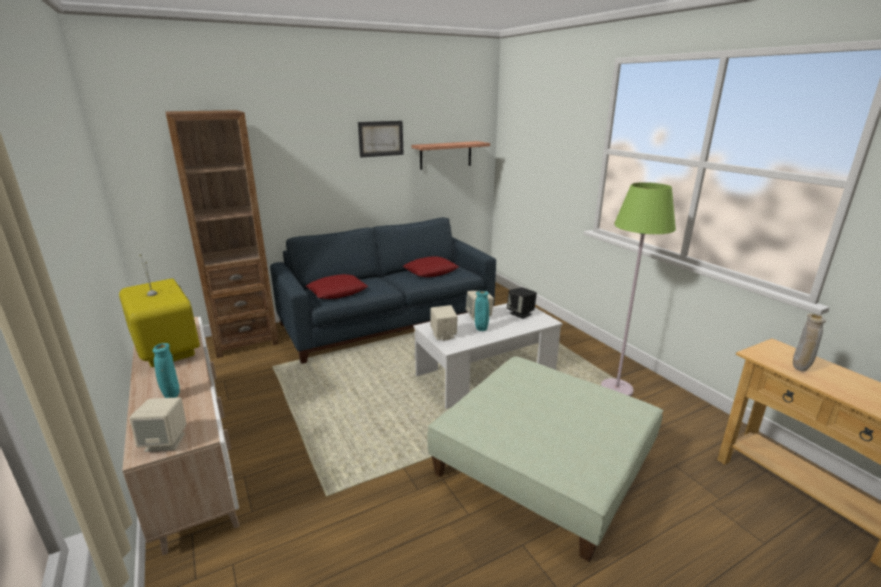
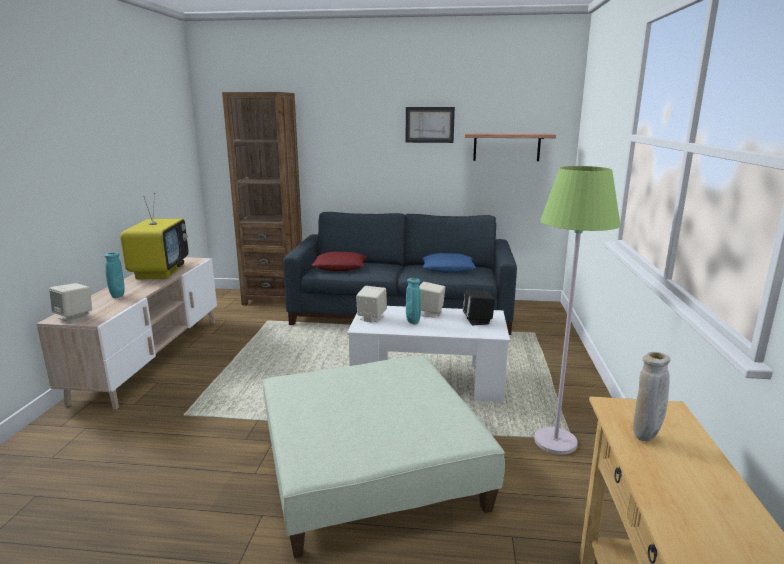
camera: 35 degrees right, 5 degrees down
(431, 271) = (448, 268): red pillow -> blue pillow

